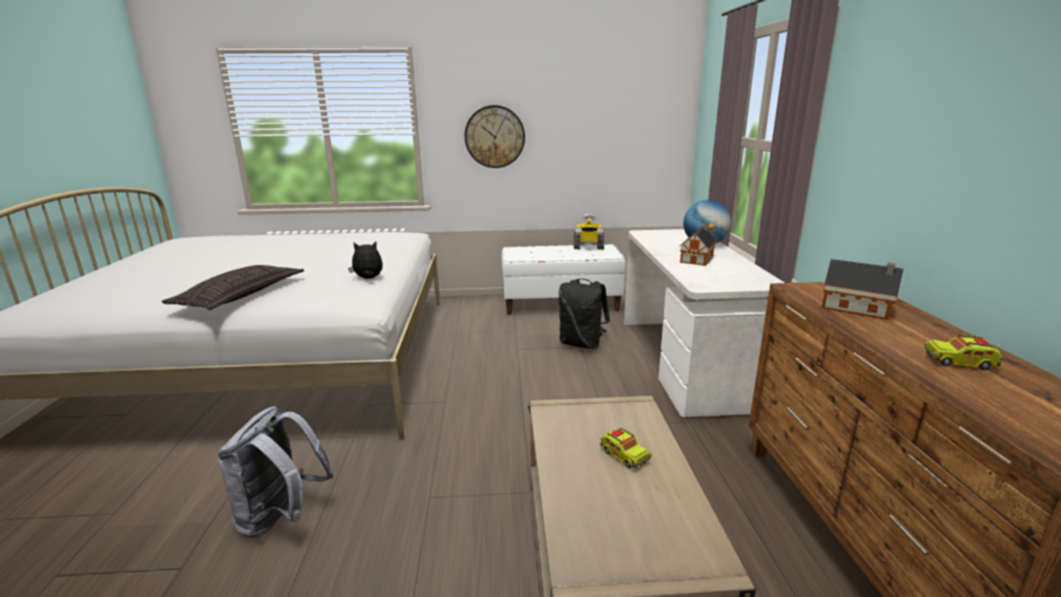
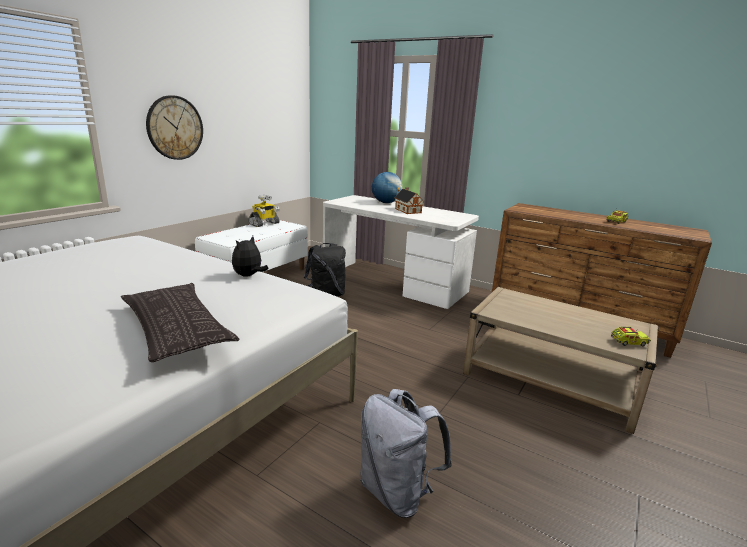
camera: 55 degrees left, 0 degrees up
(624, 455) = (550, 311): toy truck -> toy truck (628, 342)
(859, 308) = (552, 212): toy house -> none

